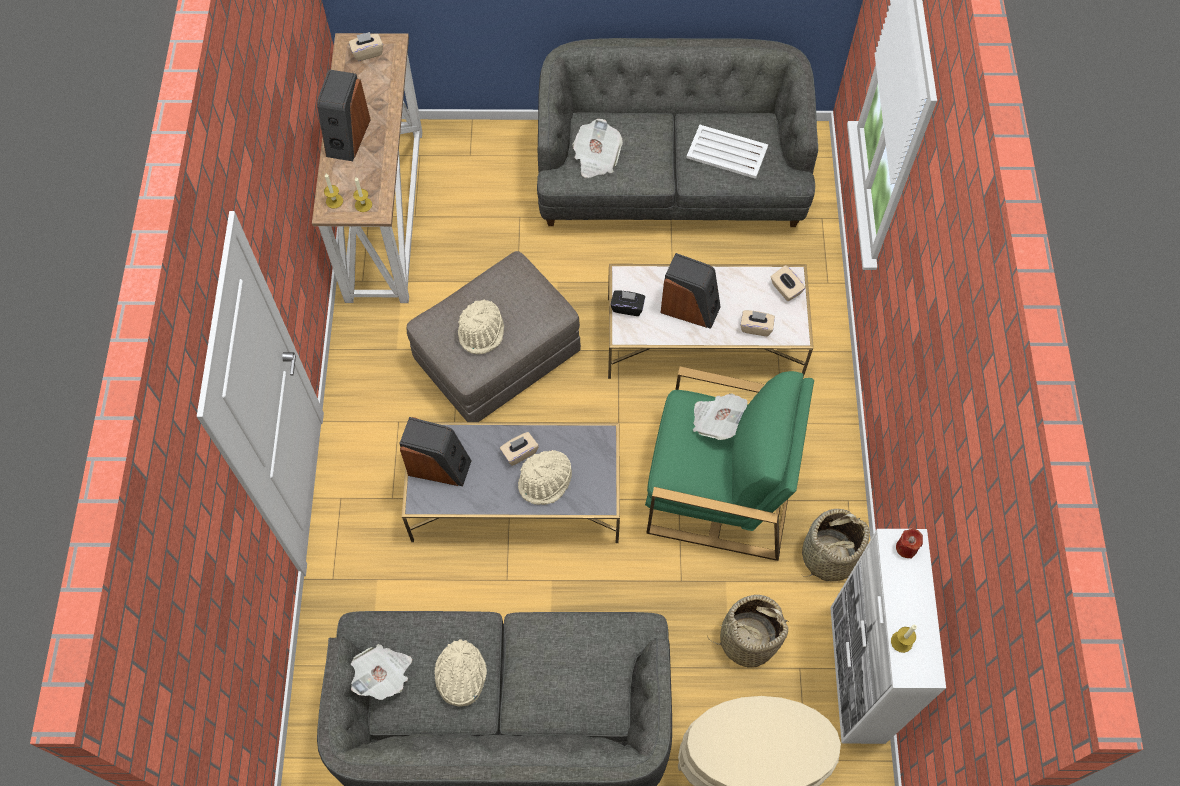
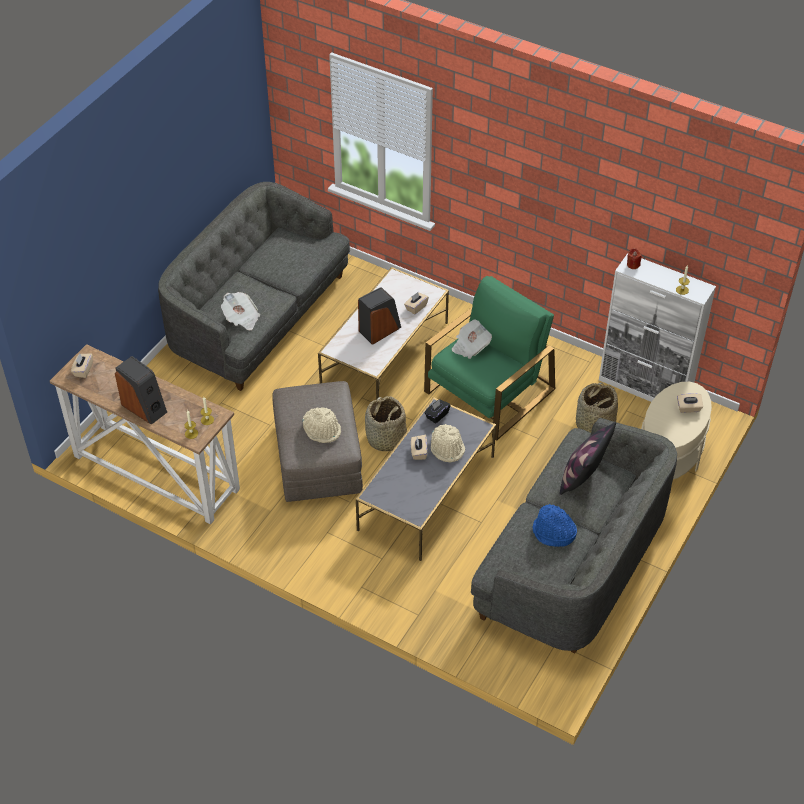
camera: 60 degrees left, 15 degrees down
(383, 675) = (529, 572): newspaper -> none
(439, 466) = (399, 495): speaker -> none
(460, 675) = (553, 533): beige hat -> blue hat
(578, 666) = (583, 476): none -> pillow
(627, 307) = (356, 358): black tissue box -> black tissue box (437, 415)
(726, 152) = (290, 258): white tray -> none
(785, 289) = (401, 283): beige tissue box -> beige tissue box (688, 408)
(828, 556) = (567, 366): basket -> basket (386, 439)

